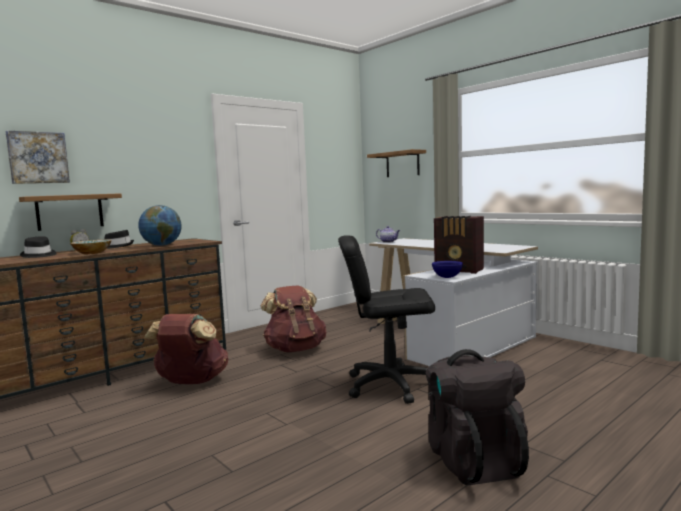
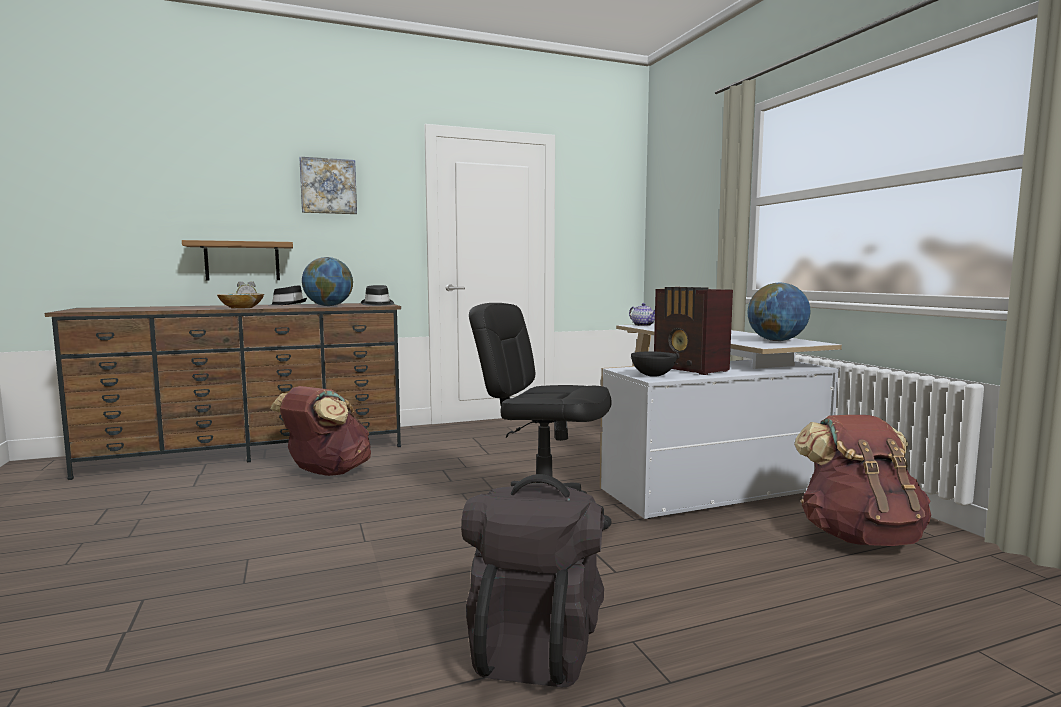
camera: 20 degrees right, 0 degrees up
(38, 158) = (210, 198): picture -> picture (328, 186)
(38, 255) = (194, 306): black hat -> black hat (377, 304)
(295, 349) = (480, 454): brown backpack -> brown backpack (859, 537)
(402, 164) = (688, 218): shelf -> none
(447, 277) = (653, 375): blue bowl -> black bowl
(498, 247) = (776, 341): none -> globe

